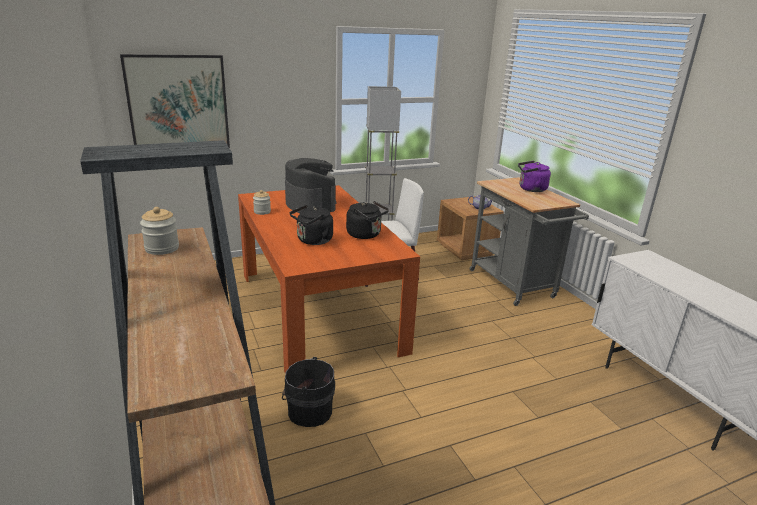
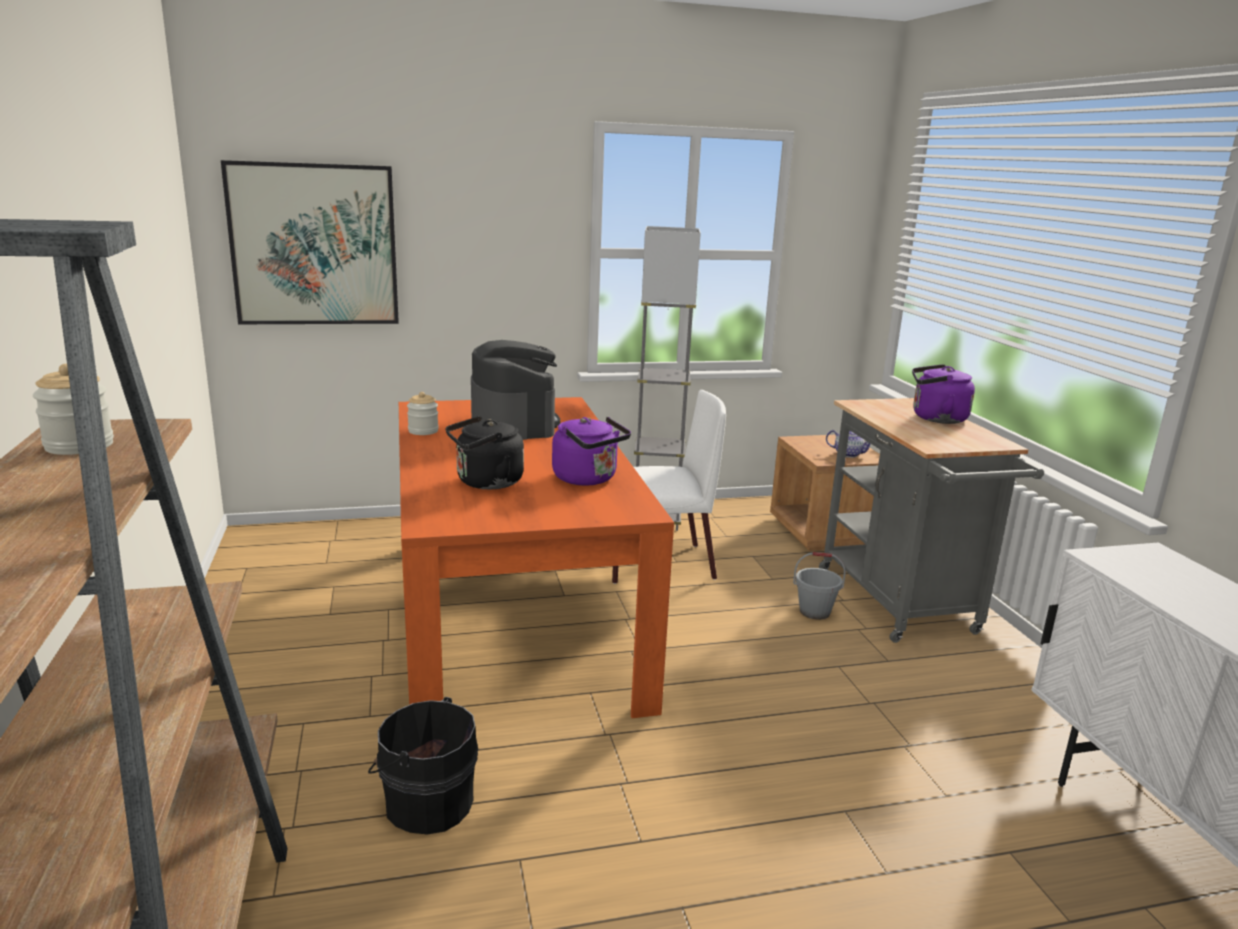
camera: 10 degrees right, 5 degrees down
(366, 235) = (588, 479): black kettle -> purple kettle
(473, 293) = (815, 612): none -> grey bucket

